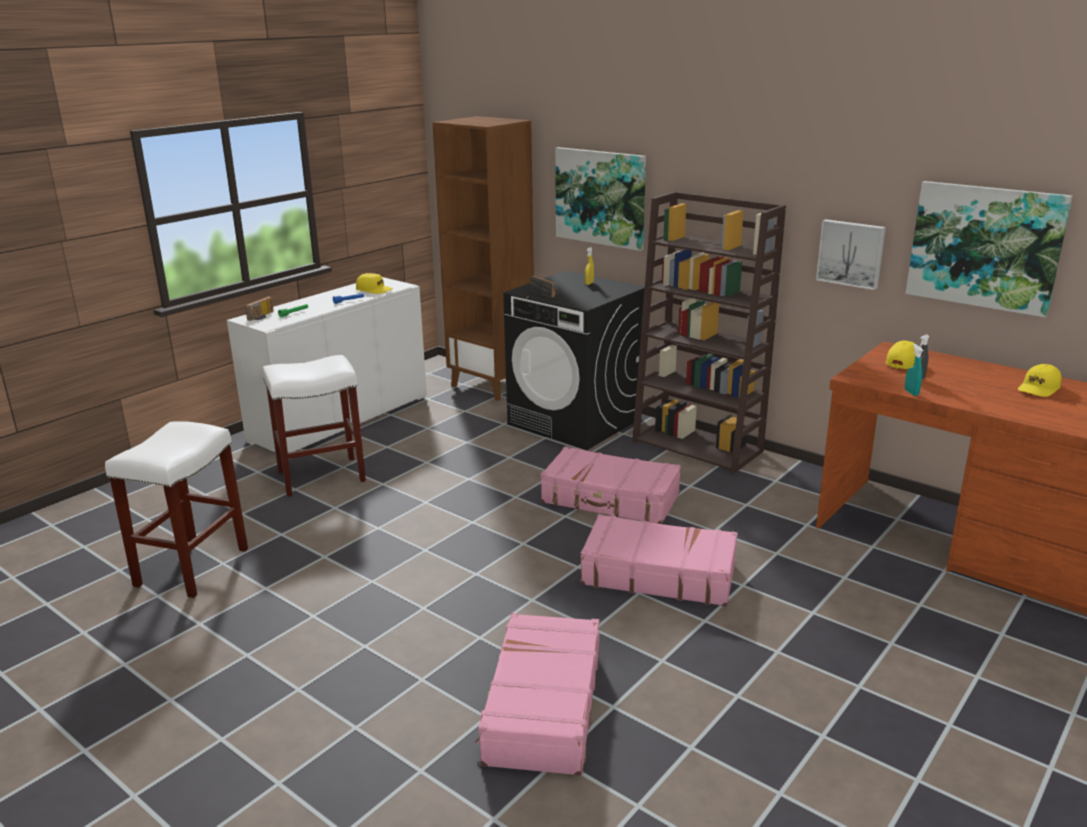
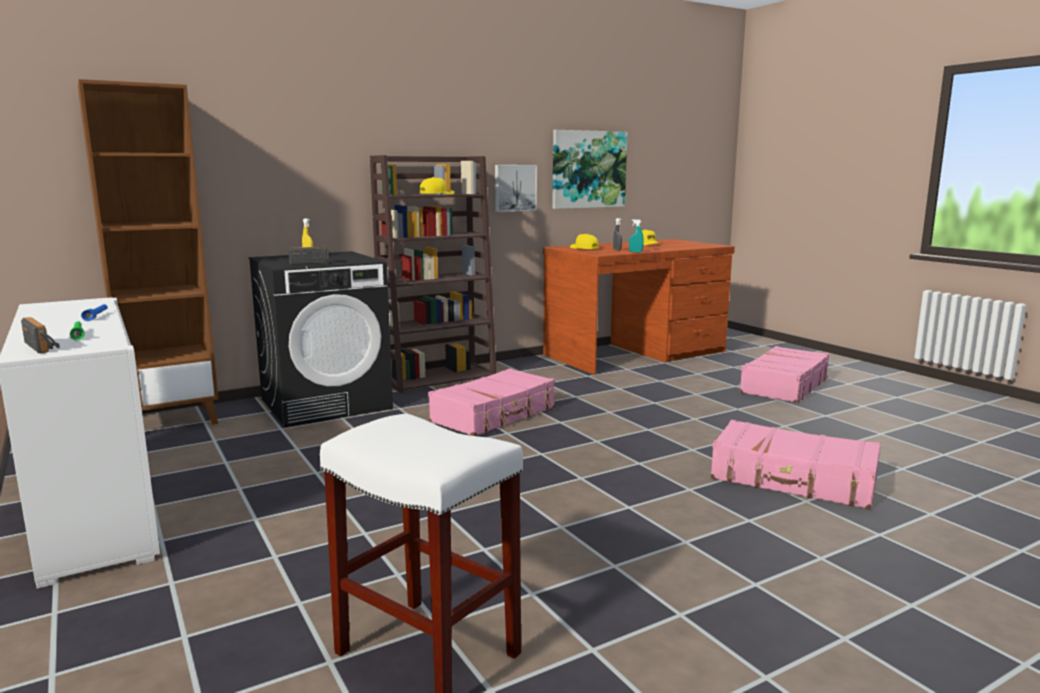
camera: 70 degrees left, 10 degrees down
(322, 475) = (261, 534): white stool -> none
(374, 290) = (79, 308): yellow cap -> yellow cap (437, 194)
(600, 197) = (282, 172): picture -> none
(658, 574) = (625, 420): pink suitcase -> pink suitcase (783, 386)

